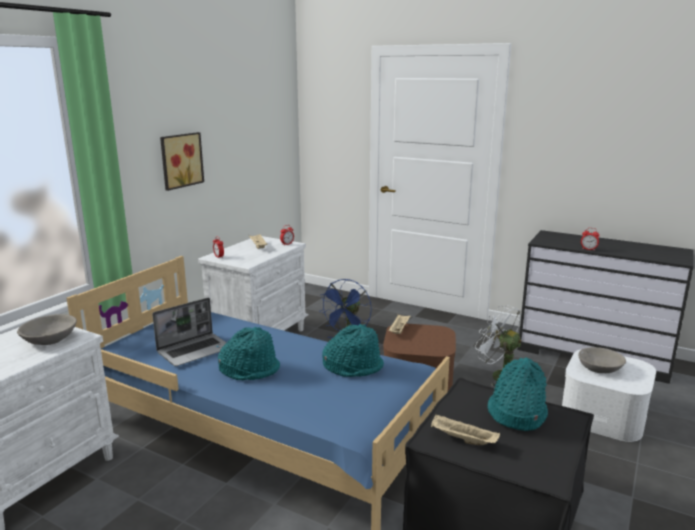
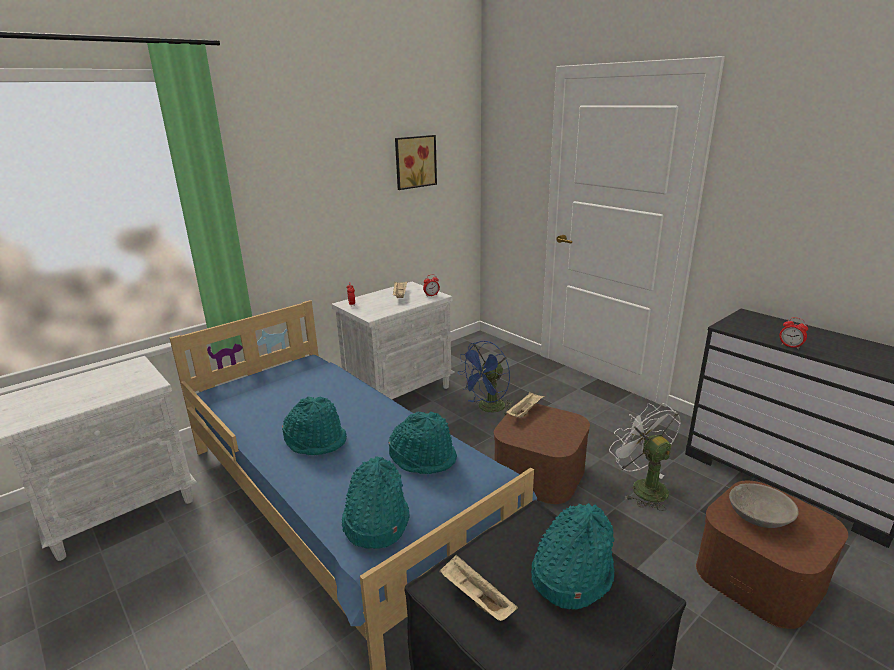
camera: 20 degrees right, 5 degrees up
(50, 339) = (124, 382): grey bowl -> none
(180, 160) = (320, 199): picture -> picture (414, 162)
(195, 350) = (282, 407): laptop -> none
(348, 413) = (375, 522): none -> turquoise hat
(603, 414) = (760, 575): white storage box -> brown storage box

